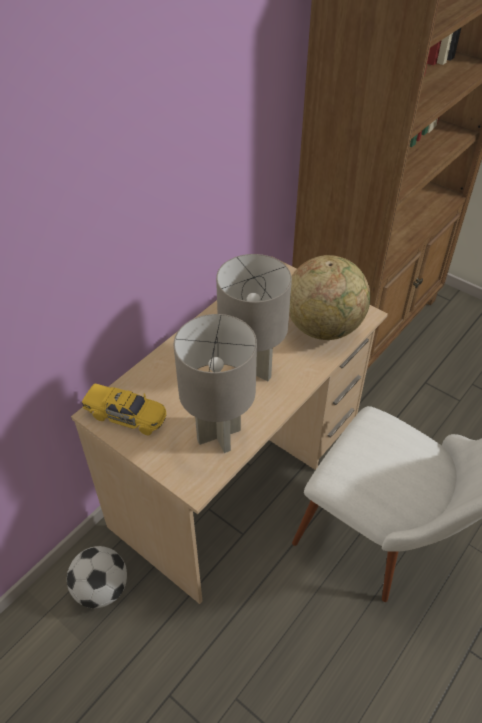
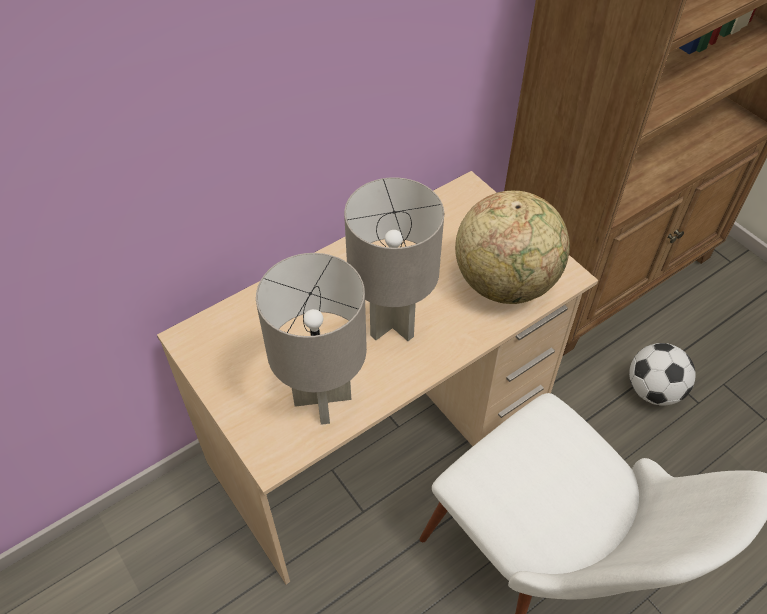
camera: 15 degrees right, 5 degrees up
(102, 589) = (180, 536): football -> football (653, 390)
(126, 416) = (221, 348): yellow toy car -> none

